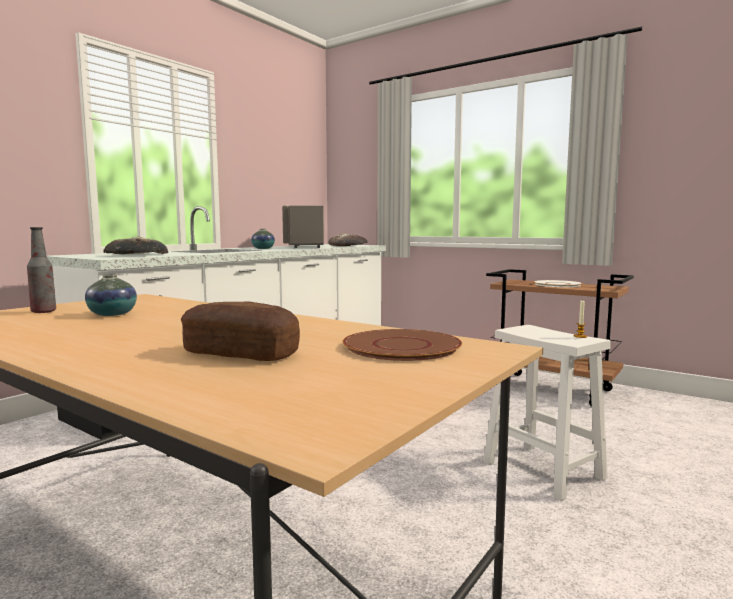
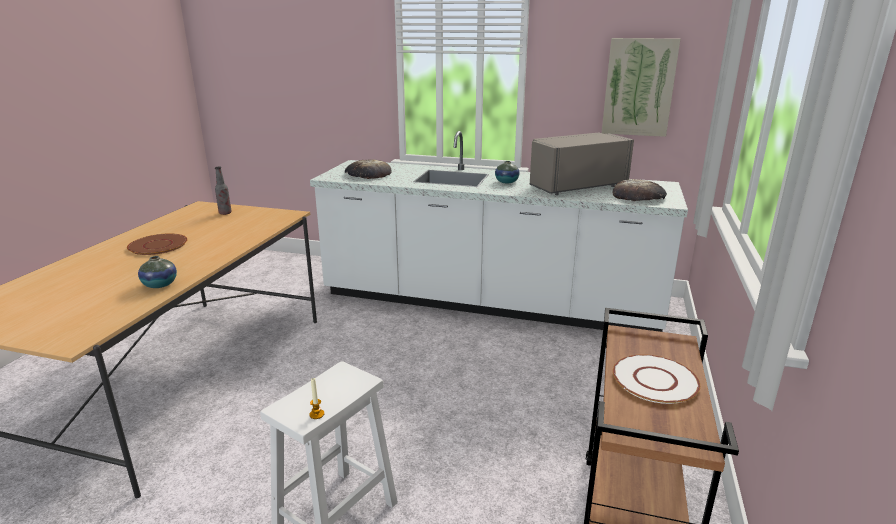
camera: 70 degrees right, 15 degrees up
(112, 314) = (214, 228): vase -> vase (160, 285)
(241, 353) = (89, 280): bread -> none
(289, 177) = (639, 87): none -> picture
(402, 346) = (90, 314): brown plate -> brown plate (158, 245)

